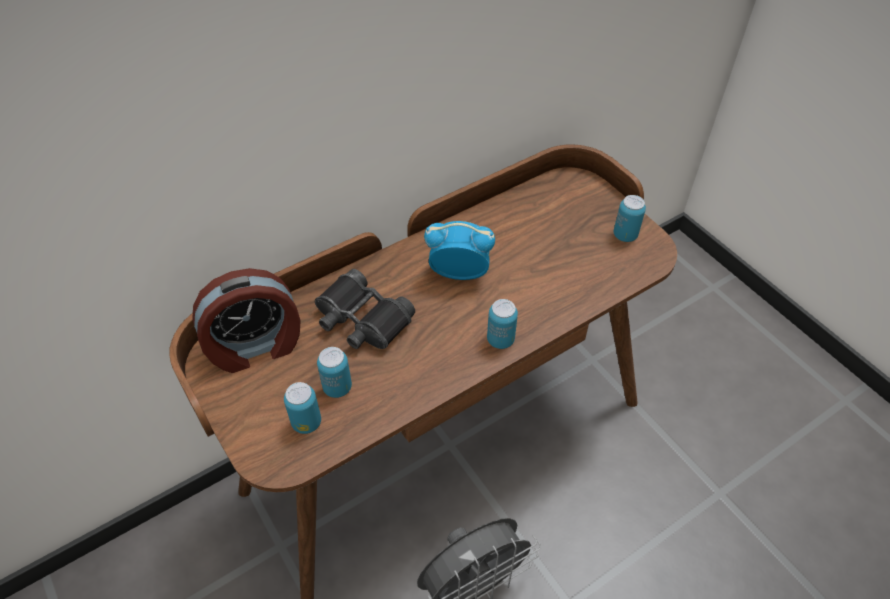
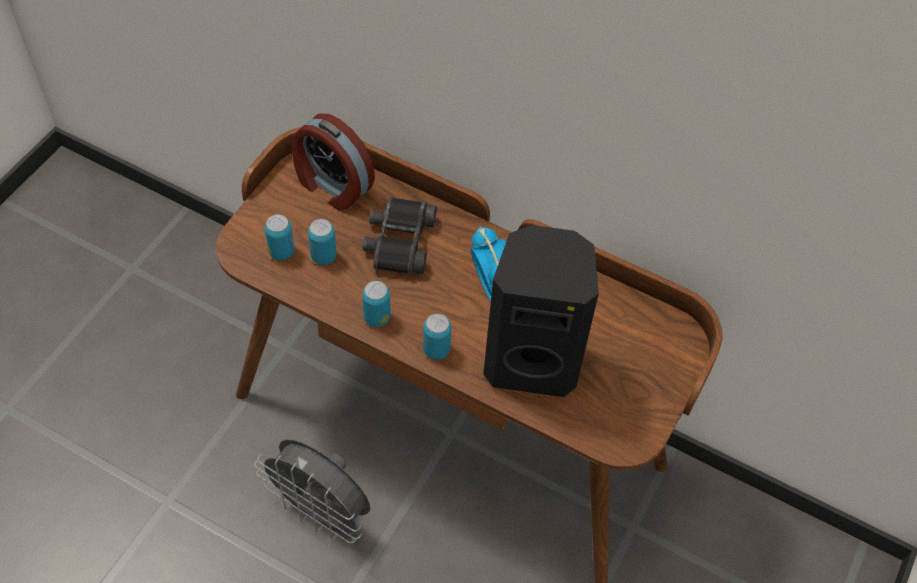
camera: 60 degrees right, 5 degrees up
(547, 278) = (532, 360): none -> black speaker
(625, 235) = (633, 409): can -> can (377, 317)

